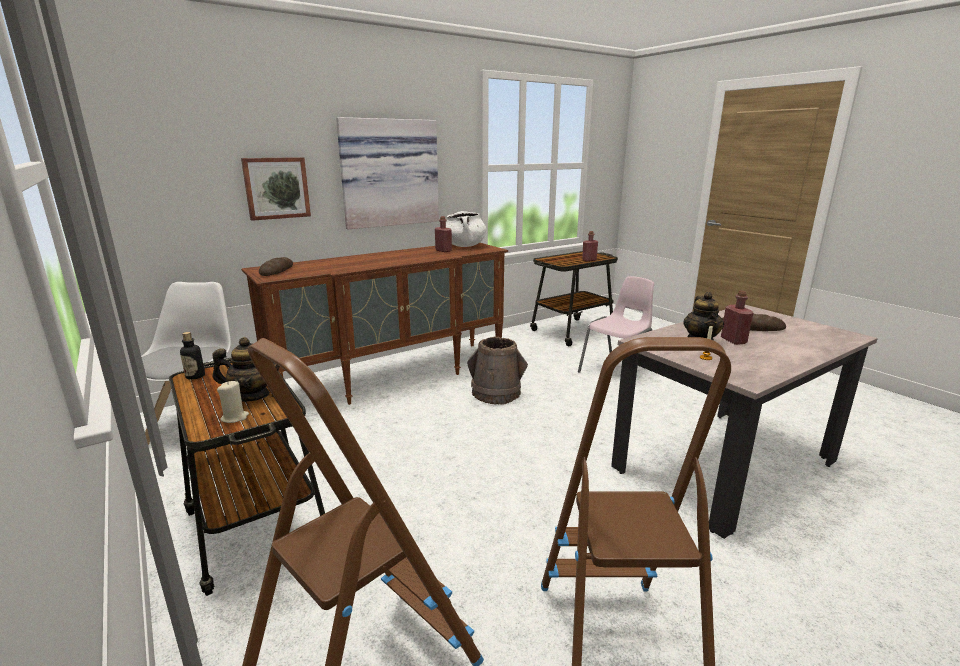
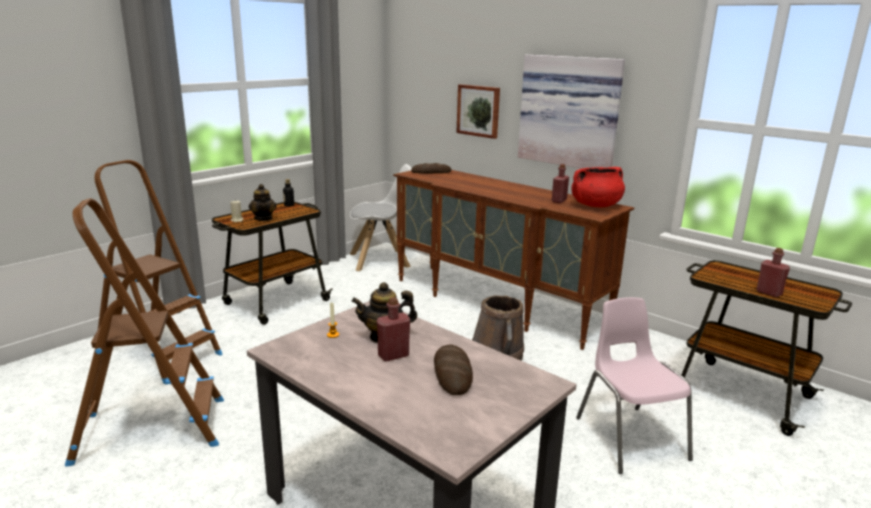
camera: 75 degrees right, 0 degrees up
(464, 246) = (595, 205): white cooking pot -> red cooking pot
(617, 370) = (629, 437): pink chair -> pink chair turned 135 degrees counterclockwise

